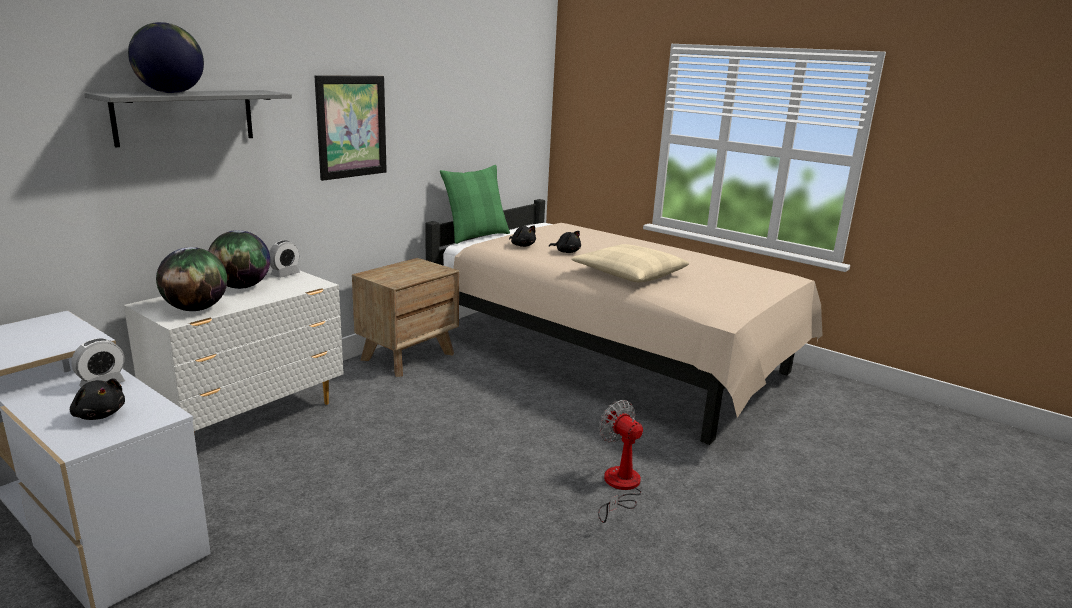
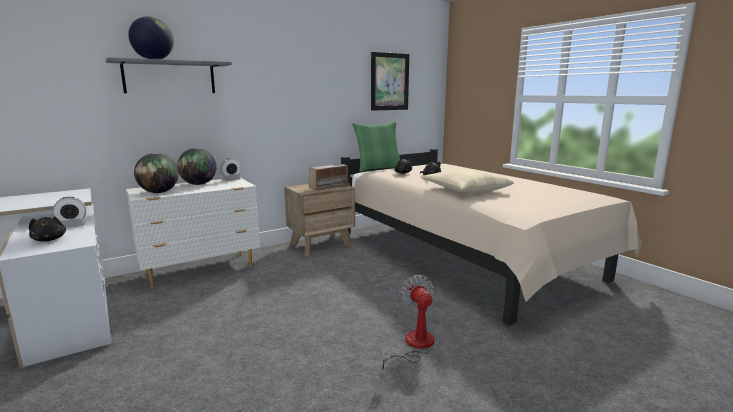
camera: 20 degrees right, 5 degrees down
(351, 127) = (286, 90): picture -> picture (389, 81)
(423, 272) = (329, 187): none -> radio

